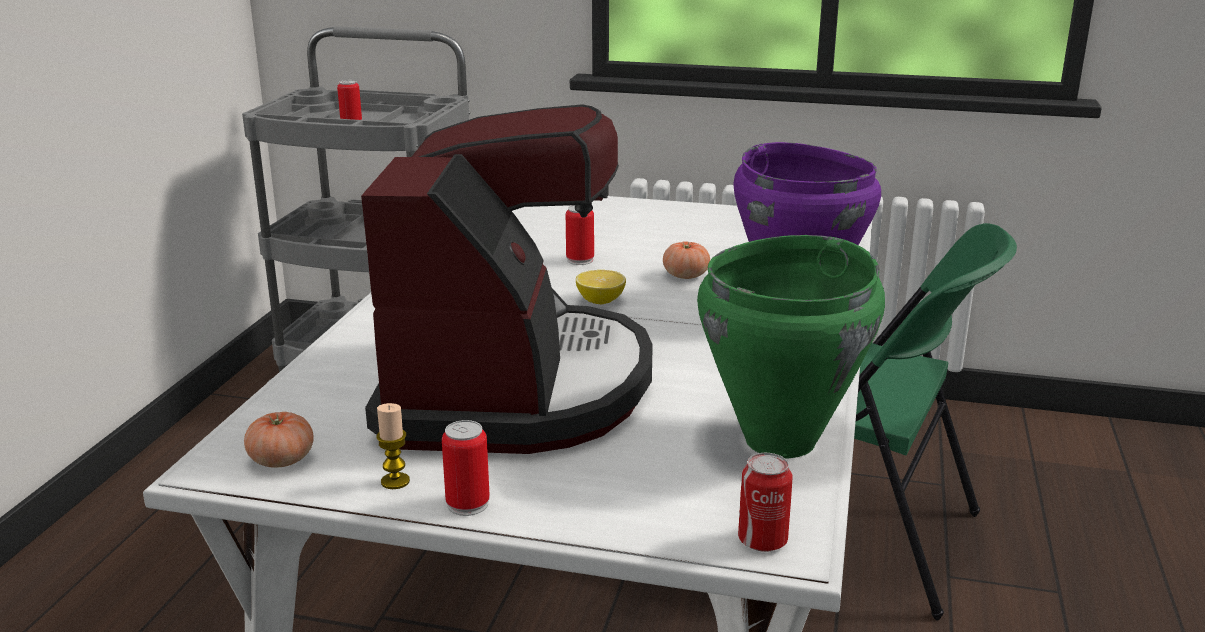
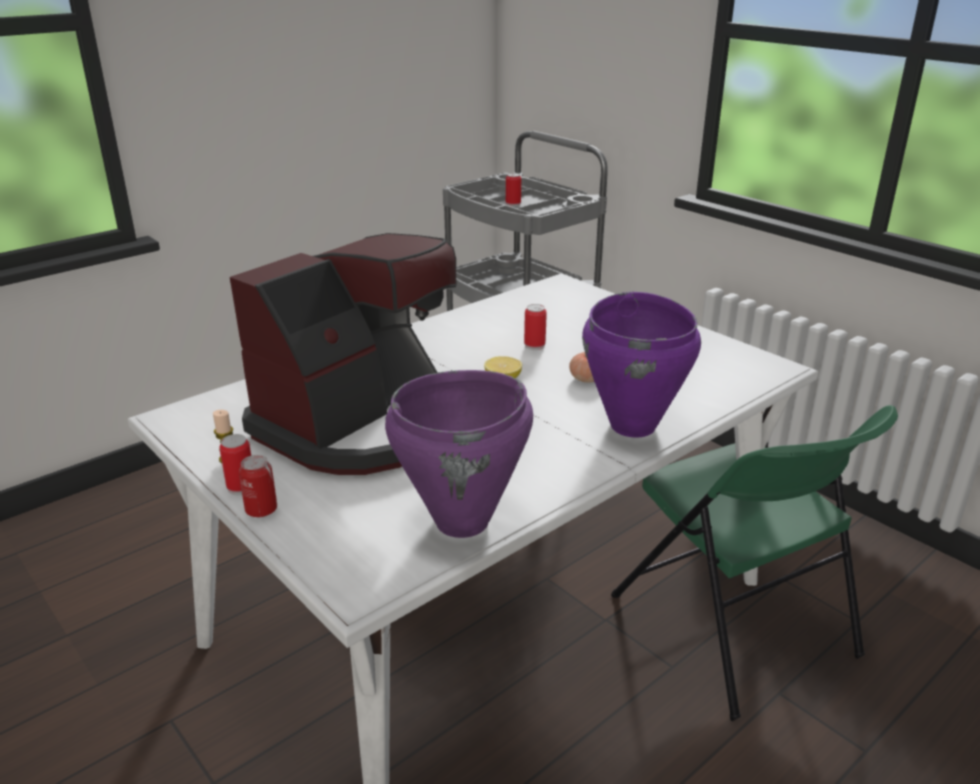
camera: 35 degrees right, 5 degrees up
(281, 460) = (198, 424): tomato -> none
(762, 541) = (350, 581): can -> can (261, 510)
(782, 440) = (463, 522): green cooking pot -> purple cooking pot

